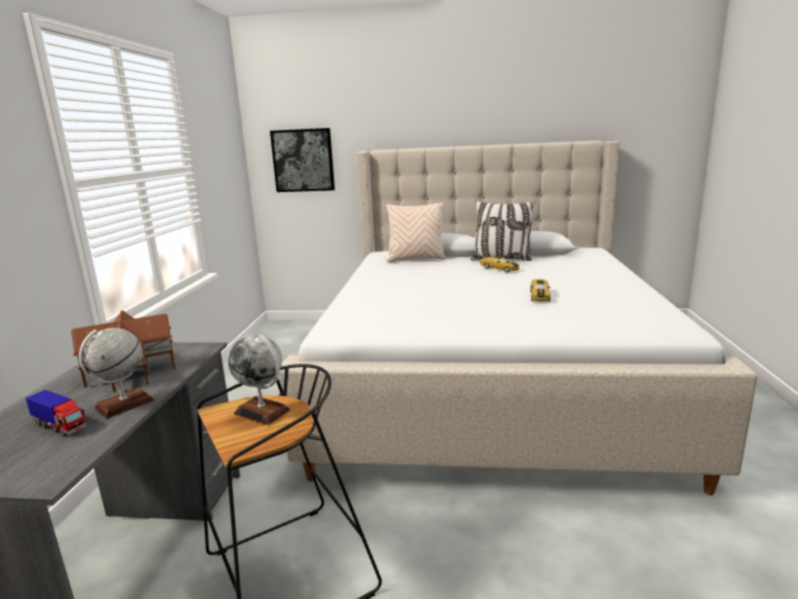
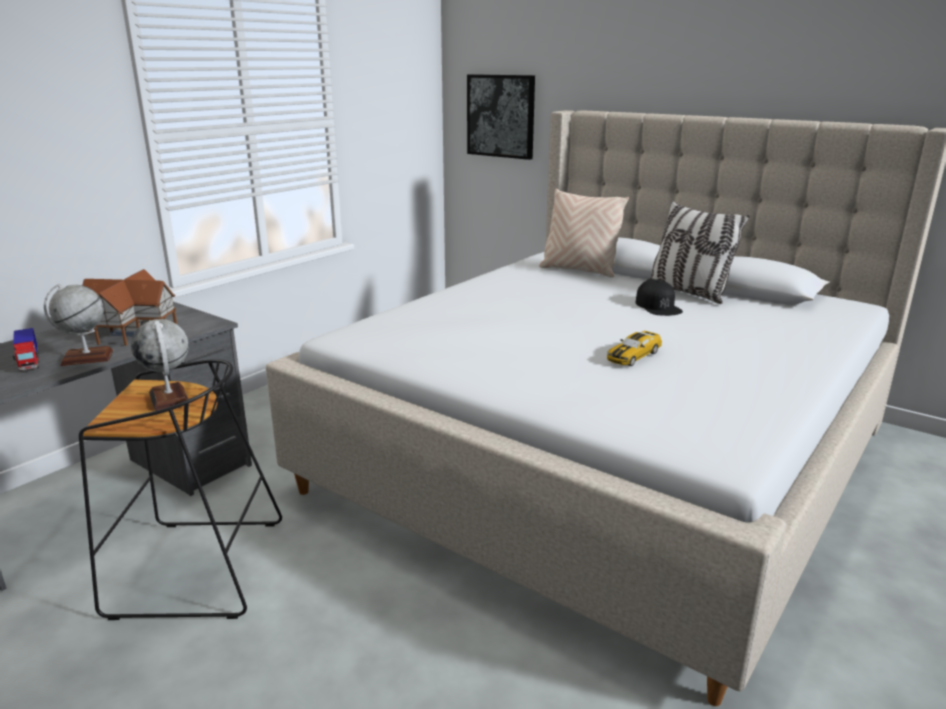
camera: 30 degrees right, 5 degrees up
(500, 269) = (658, 306): toy car -> black cap

